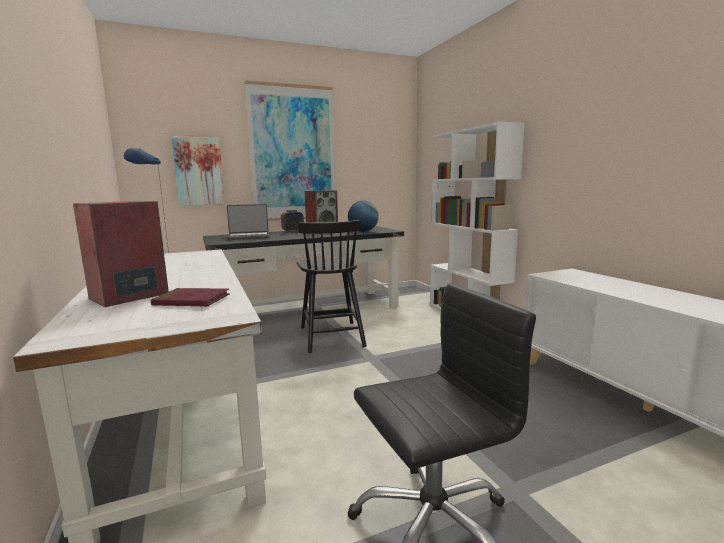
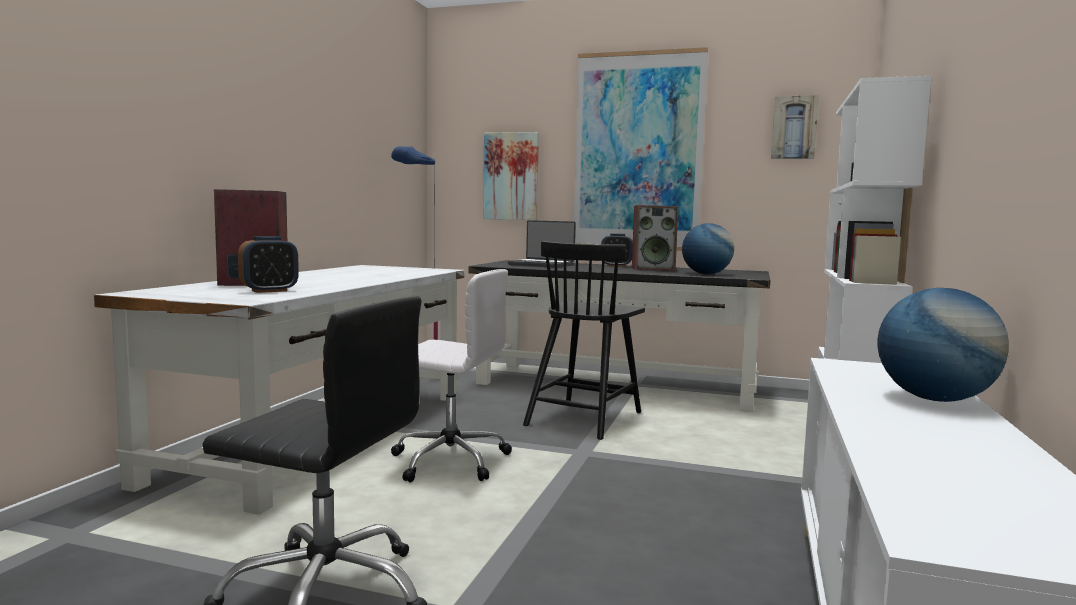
camera: 40 degrees right, 5 degrees down
(191, 301) = (269, 291): red book -> alarm clock
(312, 394) = (448, 460): none -> white office chair
(381, 141) = (794, 128): none -> picture
(628, 285) = (935, 399): none -> globe

